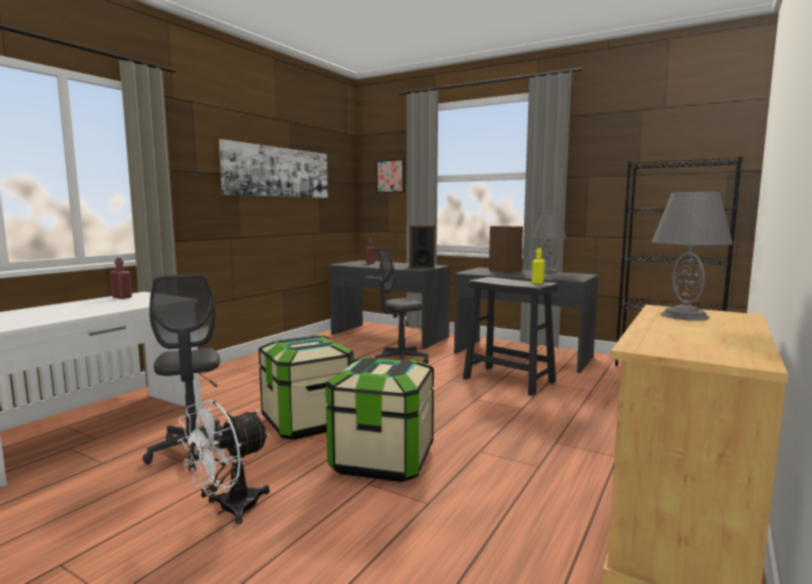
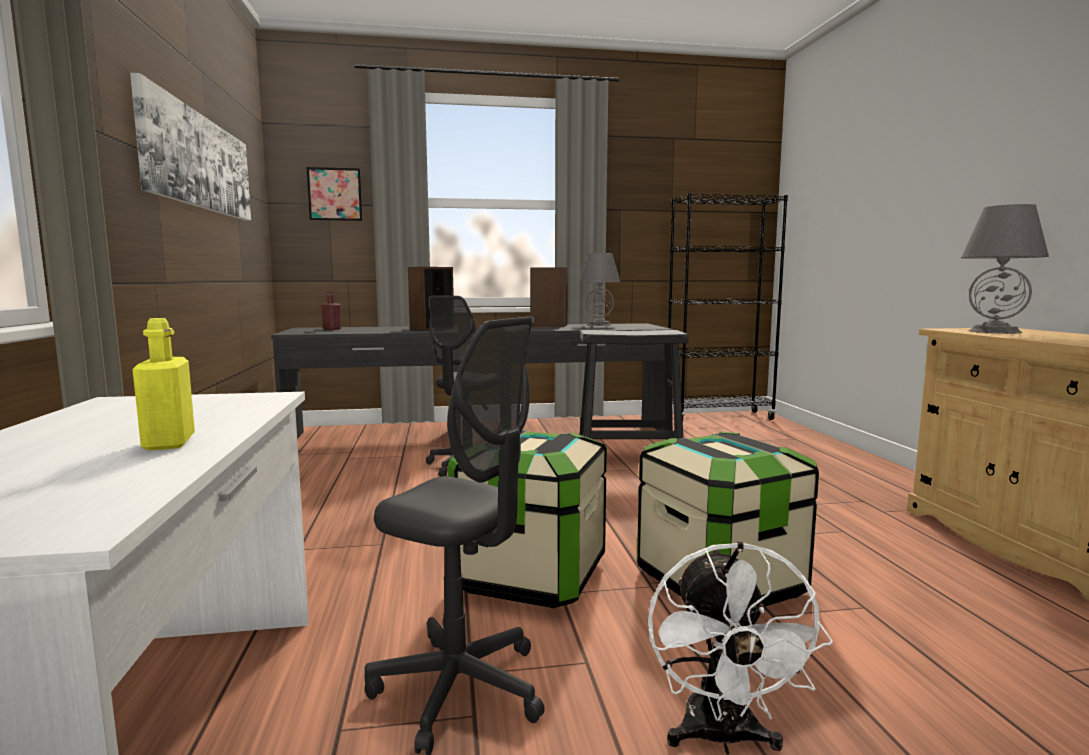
camera: 40 degrees left, 0 degrees up
(122, 297) = (104, 411): red bottle -> none
(537, 283) = (660, 330): yellow bottle -> yellow bottle (169, 443)

